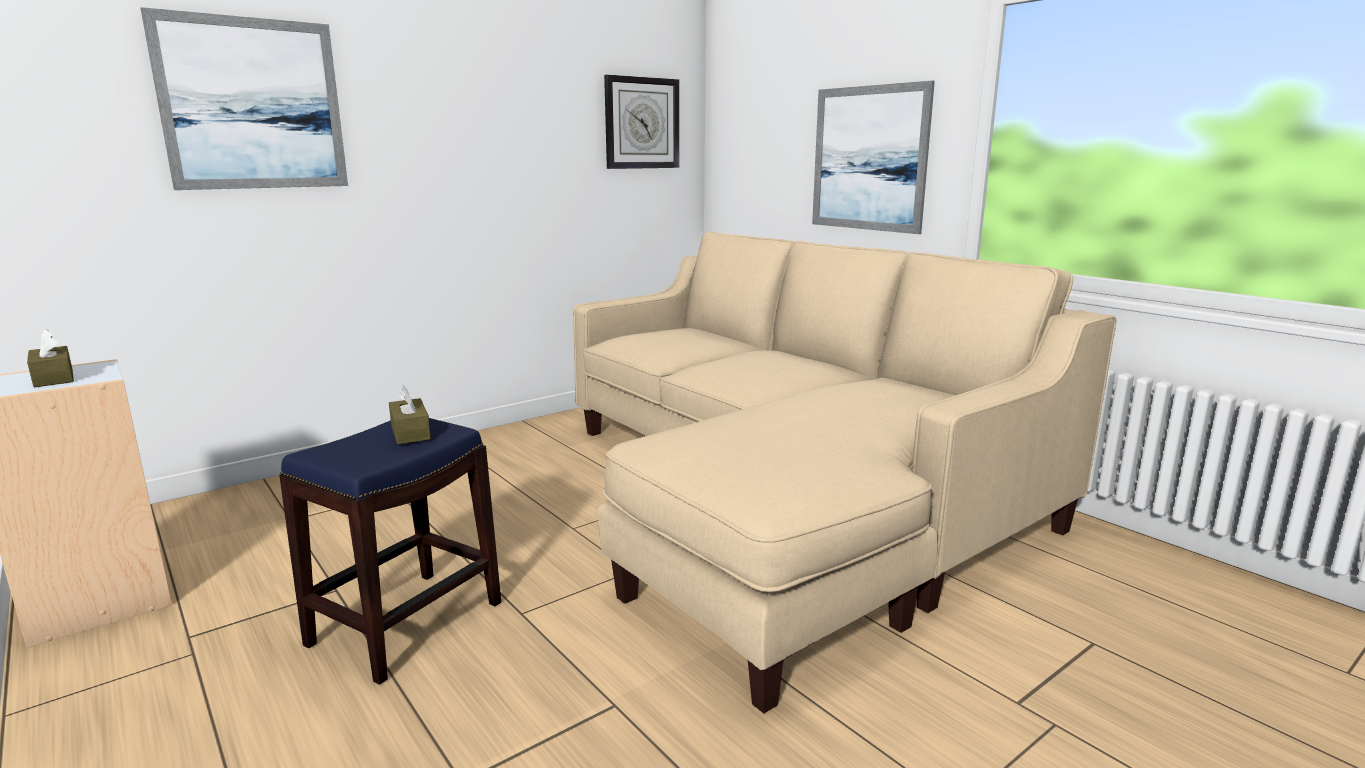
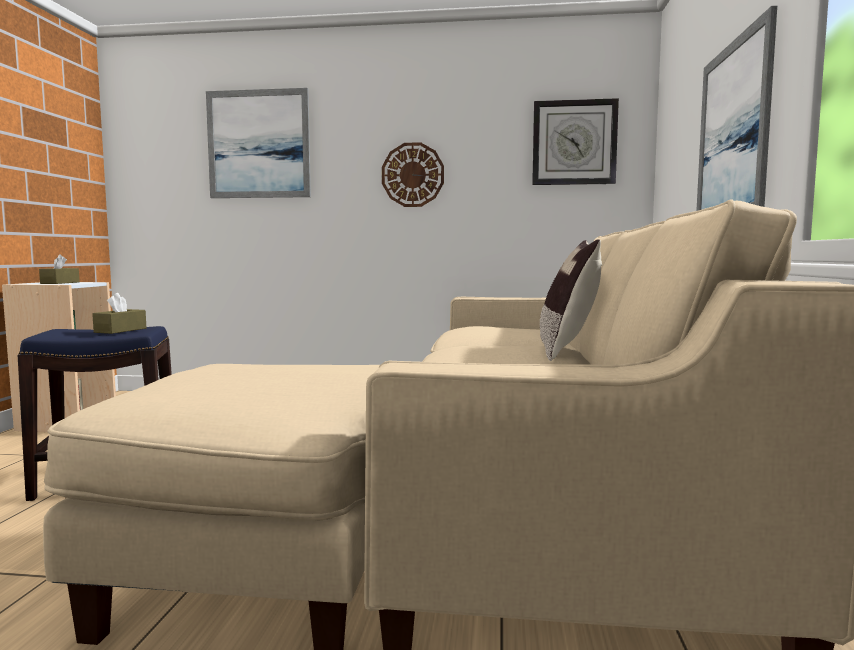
camera: 45 degrees right, 10 degrees down
(481, 156) = (412, 175): none -> wall clock
(797, 355) = (568, 351): none -> pillow

